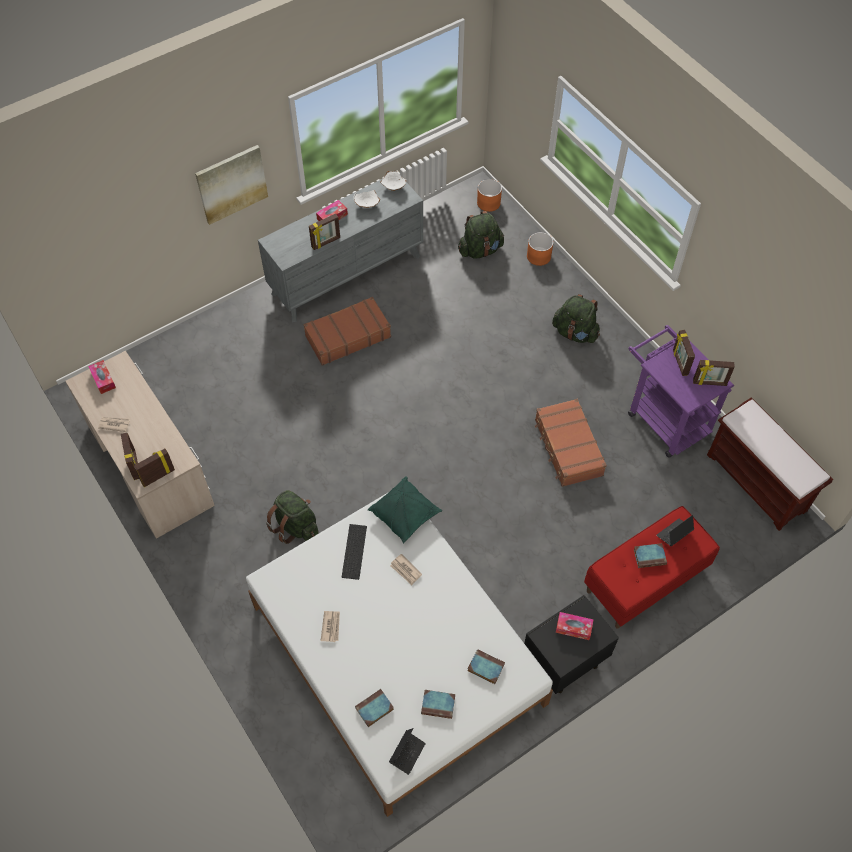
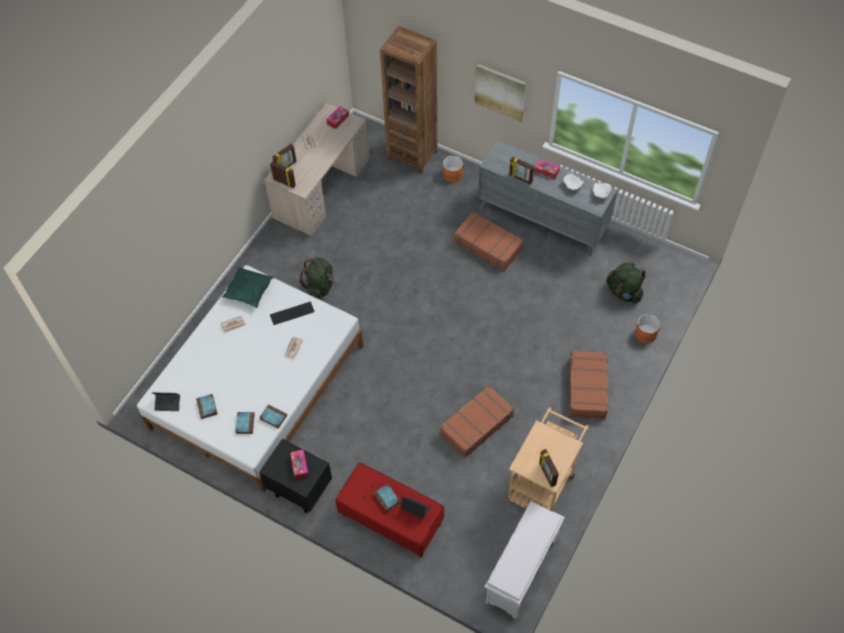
camera: 65 degrees right, 0 degrees up
(171, 352) = (412, 154): none -> brown bookcase
(374, 709) = (188, 373): book -> book (273, 417)
(405, 514) = (335, 329): green pillow -> green pillow (249, 291)
(489, 202) = (676, 278): orange planter -> orange planter (453, 174)
(575, 333) = (586, 388): green backpack -> brown suitcase
(663, 417) = (543, 481): purple cart -> beige cart
(679, 362) = (553, 446): picture frame -> none
(757, 483) = (521, 572): brown bench -> white bench

